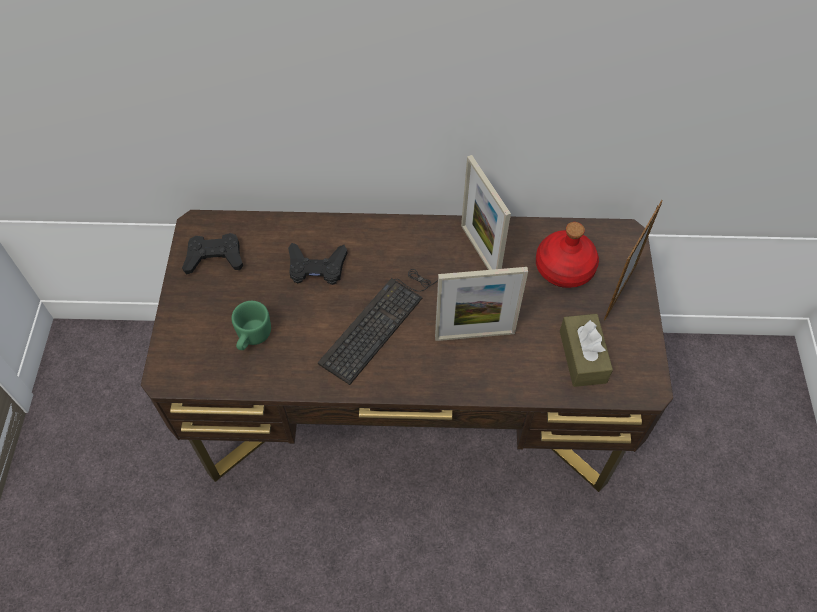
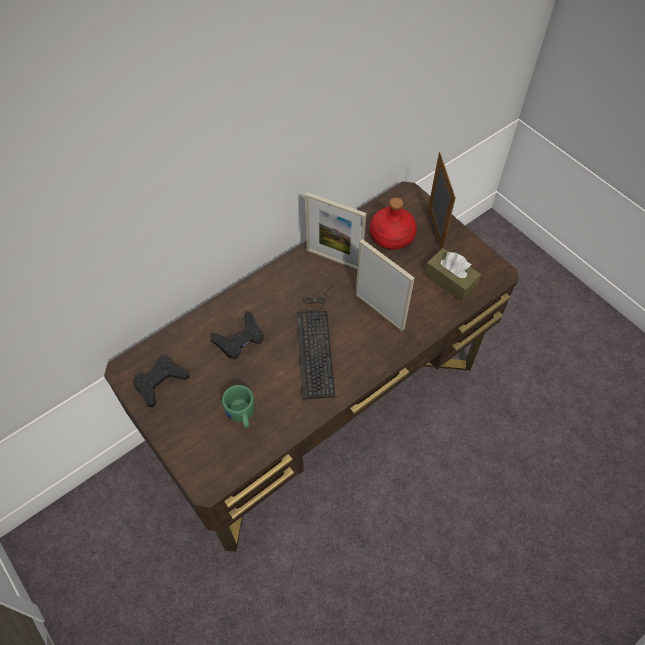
camera: 40 degrees left, 0 degrees up
(474, 335) = (379, 311): picture frame -> picture frame turned 90 degrees counterclockwise

